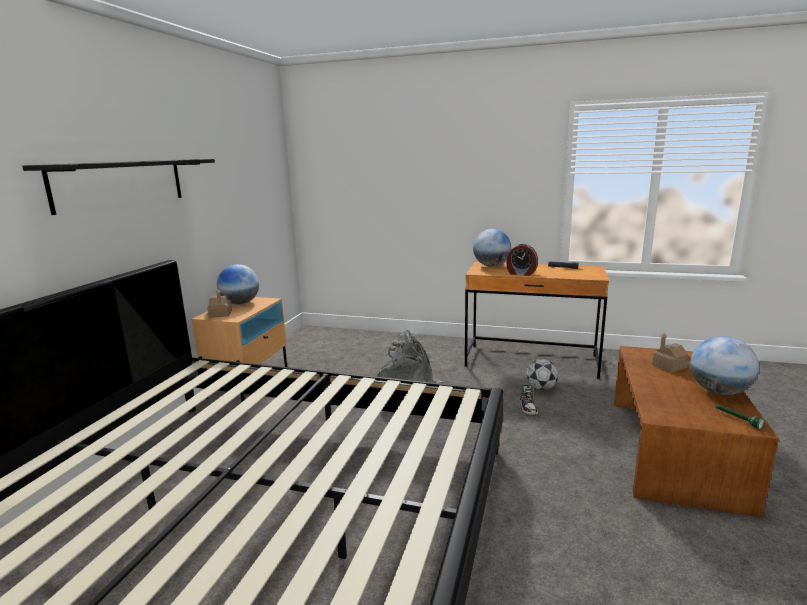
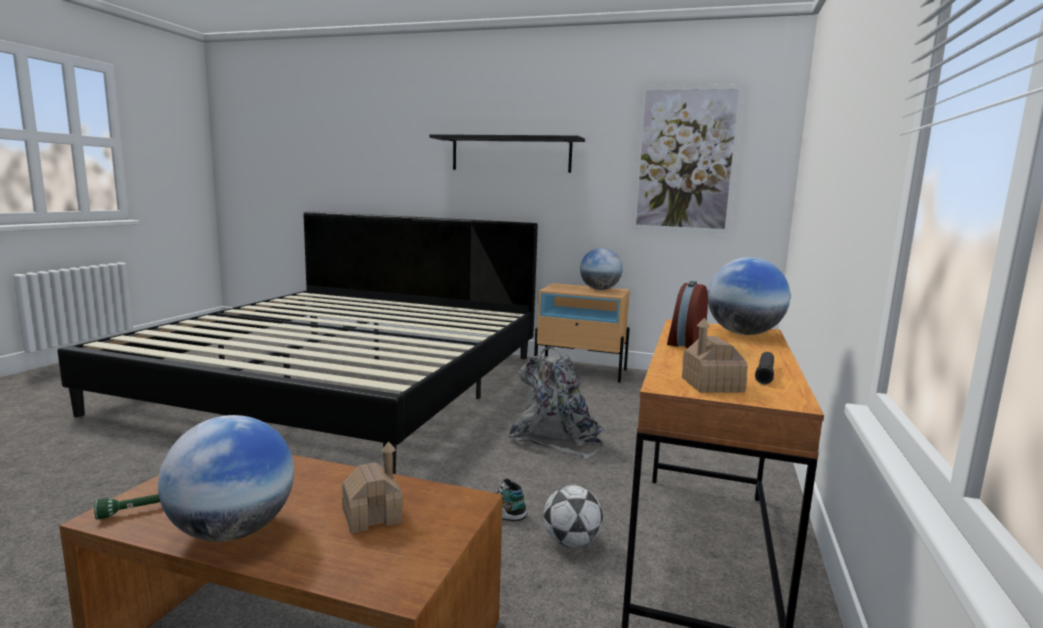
camera: 90 degrees right, 5 degrees down
(220, 314) = (564, 287): toy house -> toy house (712, 385)
(246, 174) = (685, 160): none -> picture

